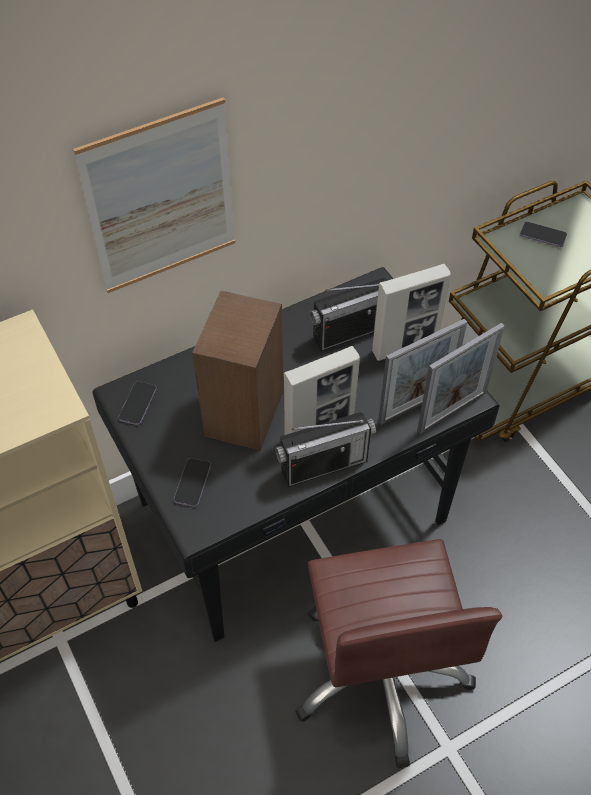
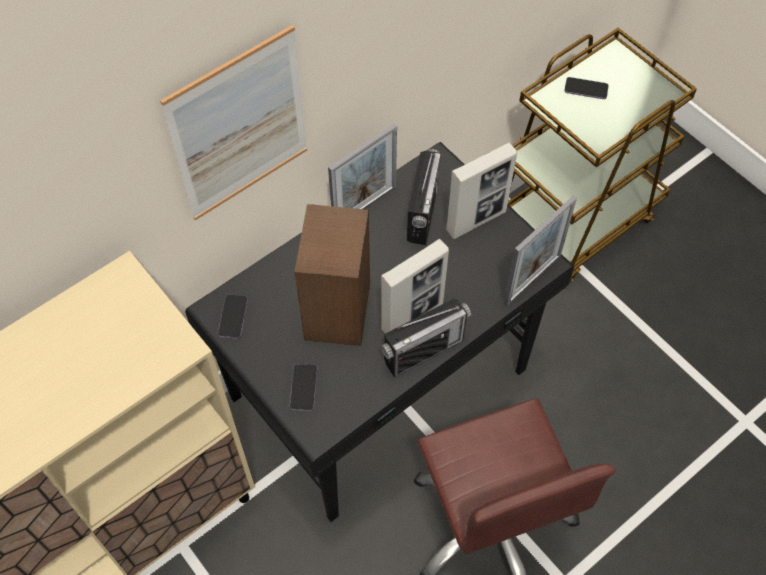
camera: 10 degrees left, 5 degrees up
(351, 332) = (422, 213): radio -> radio turned 45 degrees counterclockwise
(415, 405) = (497, 278): picture frame -> picture frame (364, 207)

